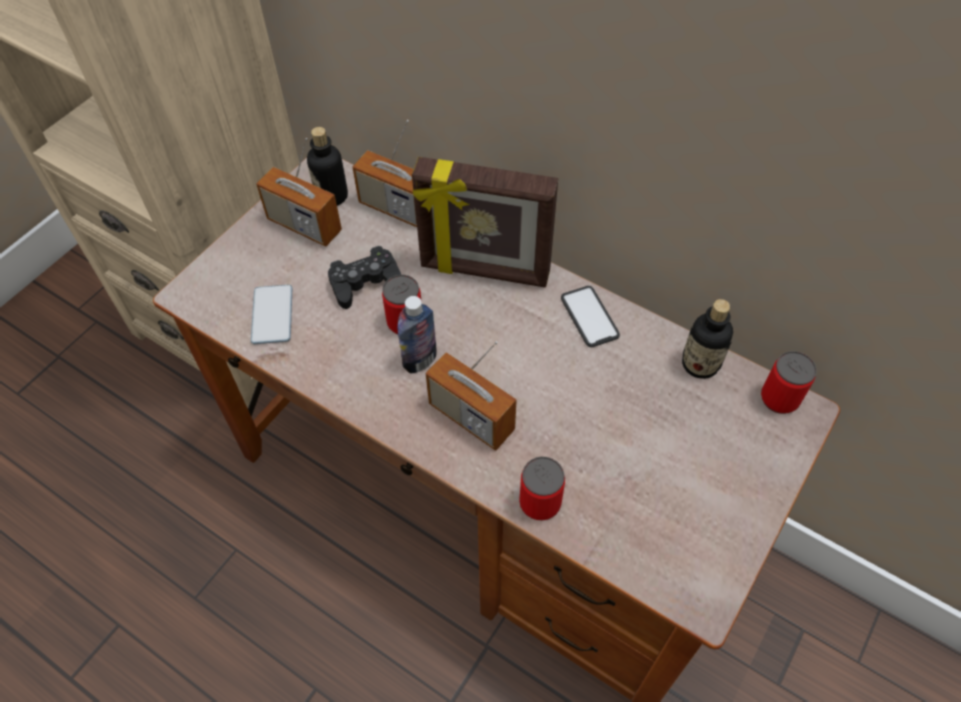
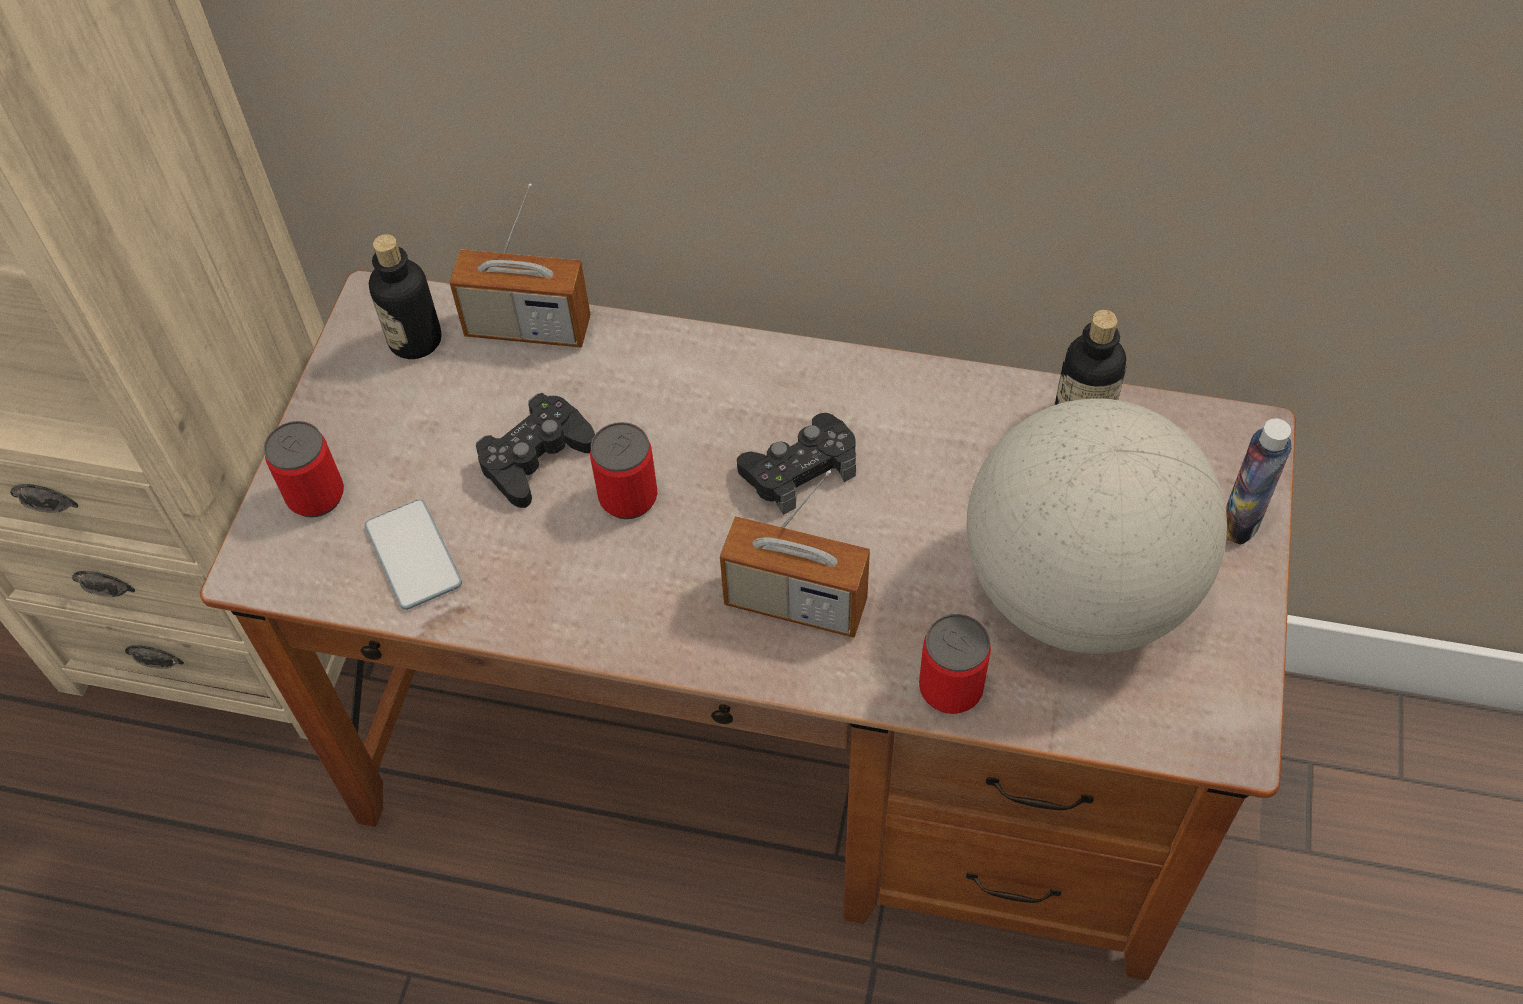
camera: 20 degrees left, 0 degrees up
(304, 225) = (394, 400): radio -> none
(420, 360) = (679, 546): bottle -> bottle (1240, 521)
(484, 271) = (712, 381): picture frame -> none
(511, 339) = (799, 469): none -> black game controller
(589, 317) = (898, 399): phone -> none
(646, 471) = (1076, 591): none -> globe
(779, 398) = (1210, 427): can -> can (316, 496)

